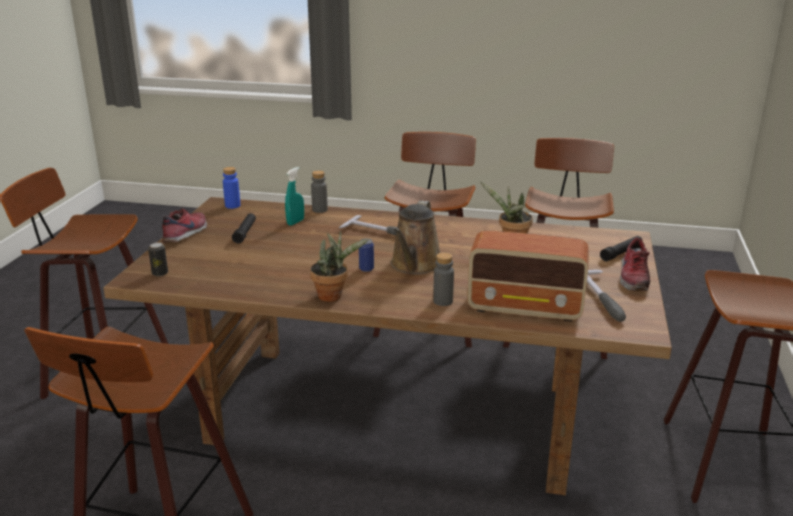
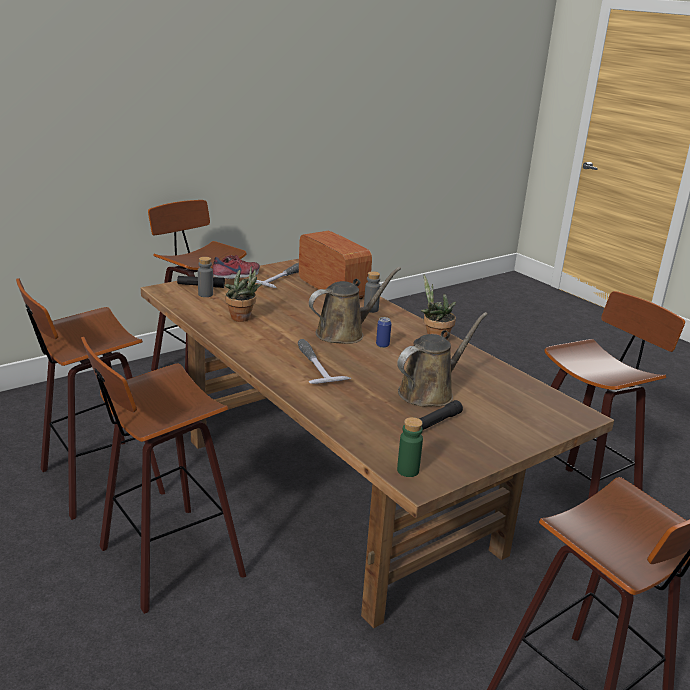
camera: 140 degrees left, 0 degrees up
(160, 273) = (555, 411): can -> none
(186, 234) = (498, 449): shoe -> none
(232, 206) = (408, 470): blue bottle -> green bottle
(274, 249) = (430, 392): none -> brown watering can
(295, 222) = (371, 412): turquoise spray bottle -> none
(320, 210) = (324, 417): grey bottle -> grey bottle (205, 294)

